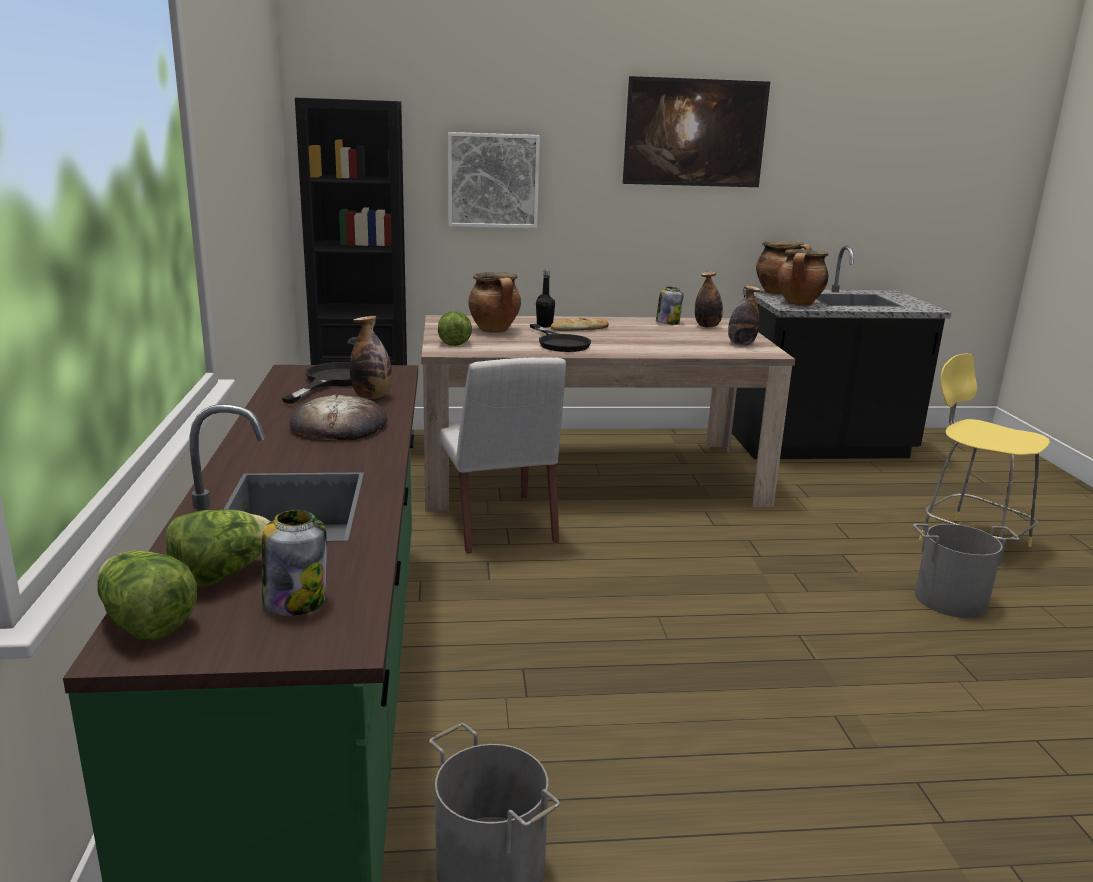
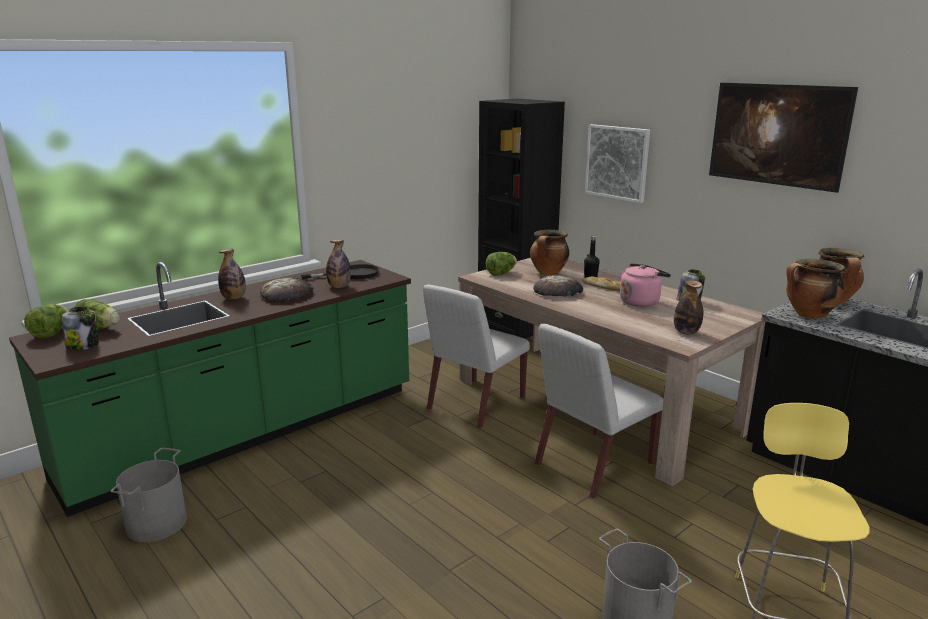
camera: 55 degrees right, 0 degrees up
(560, 343) = (558, 292): black frying pan -> bread
(642, 332) = (641, 301): none -> pink kettle
(701, 521) = (593, 464): none -> white chair
(707, 326) = (712, 312): bottle -> bottle (234, 298)

